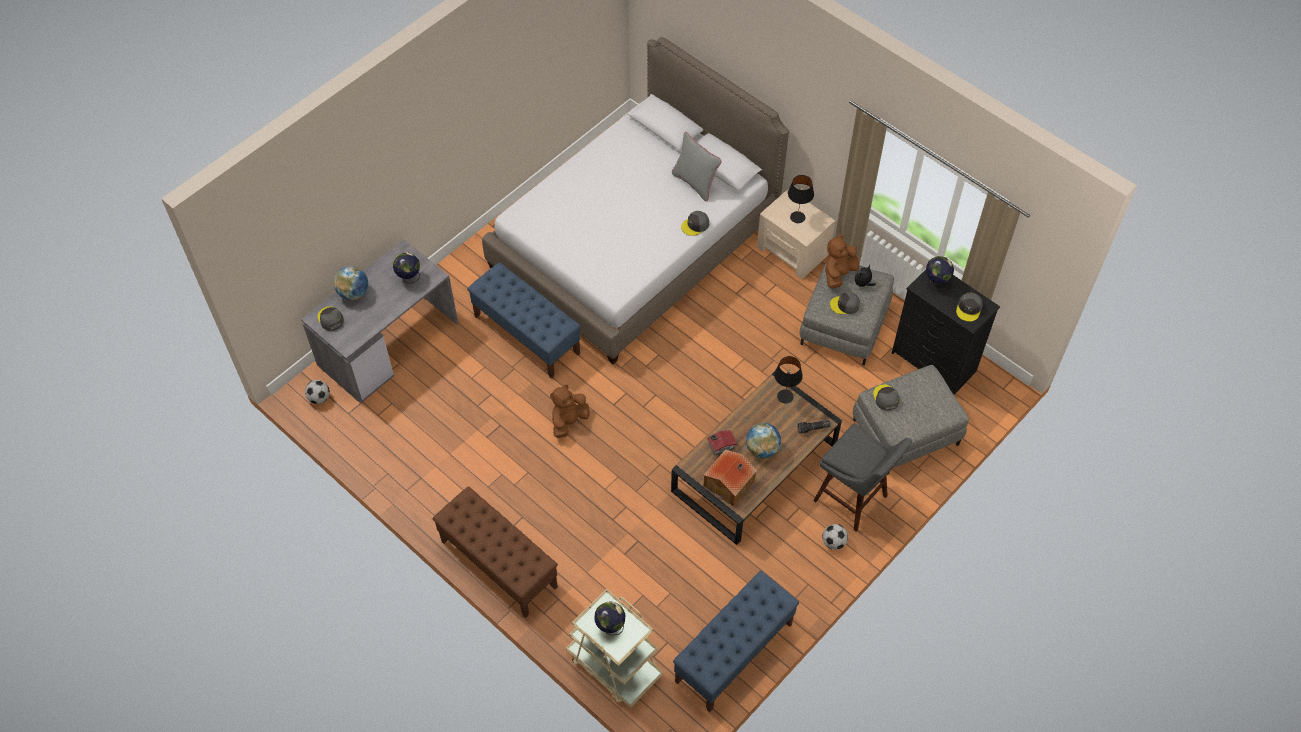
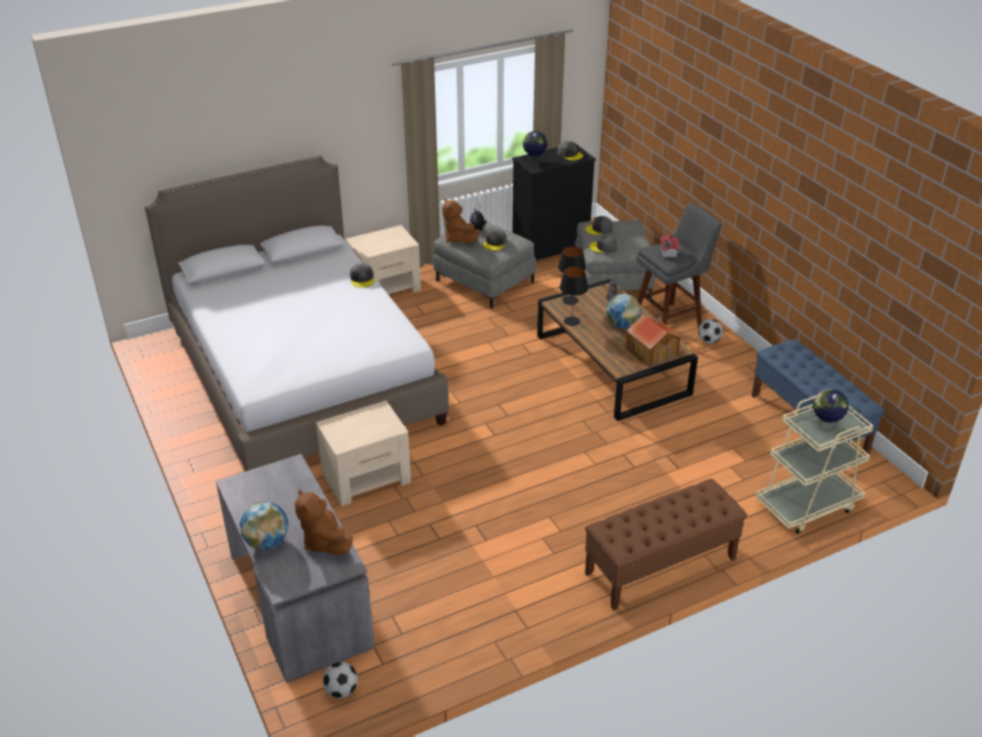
camera: 70 degrees left, 20 degrees down
(330, 319) = (293, 573): grey cap -> grey cap (599, 229)
(409, 278) = (280, 487): globe -> none
(527, 335) = (367, 477): blue bench -> beige nightstand
(569, 421) = (499, 471): brown plush toy -> brown plush toy (324, 542)
(695, 183) = (310, 268): grey pillow -> none
(720, 446) = (607, 347): toy house -> toy house (668, 253)
(797, 217) = (382, 241): black table lamp -> black table lamp (571, 321)

